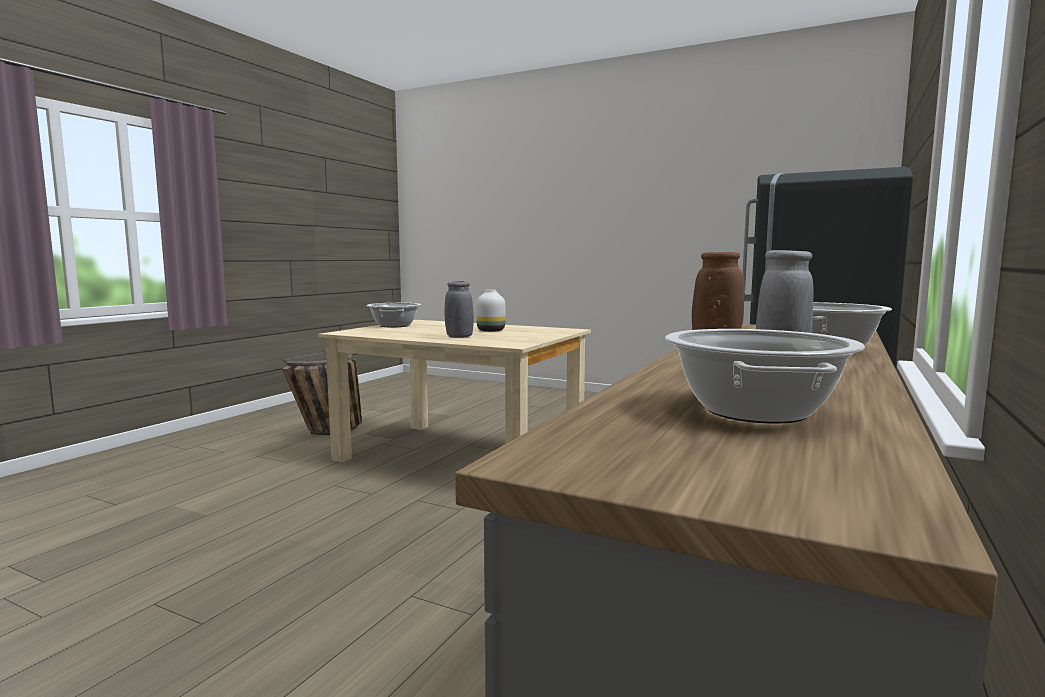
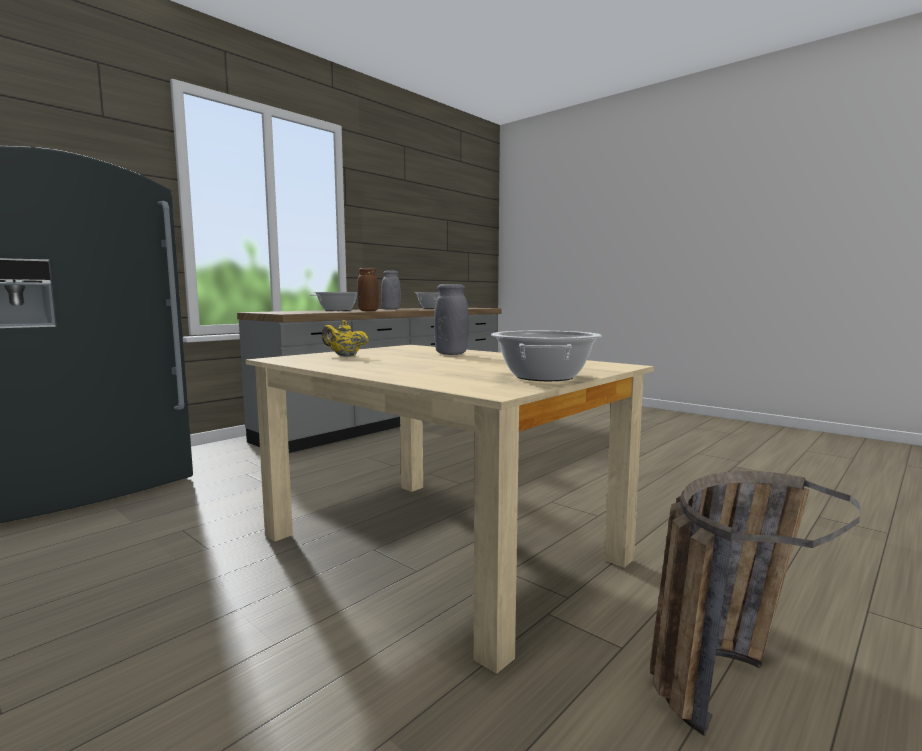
camera: 165 degrees left, 0 degrees up
(490, 331) = (393, 360): white vase -> none
(535, 333) = (344, 356): none -> yellow teapot

